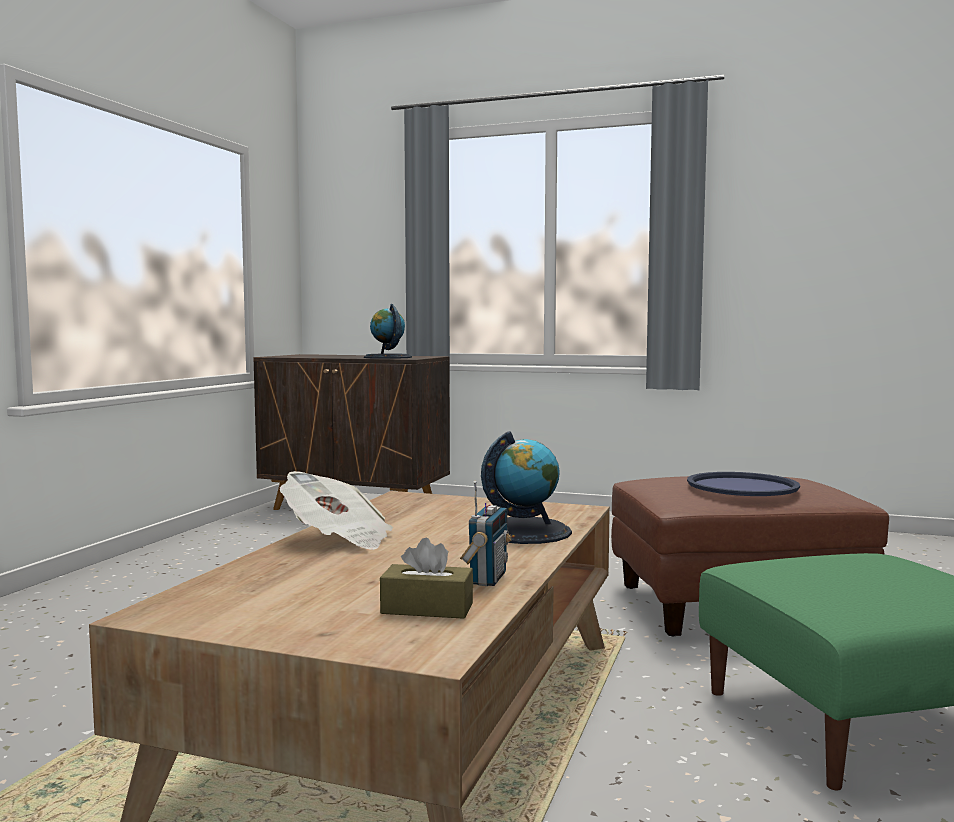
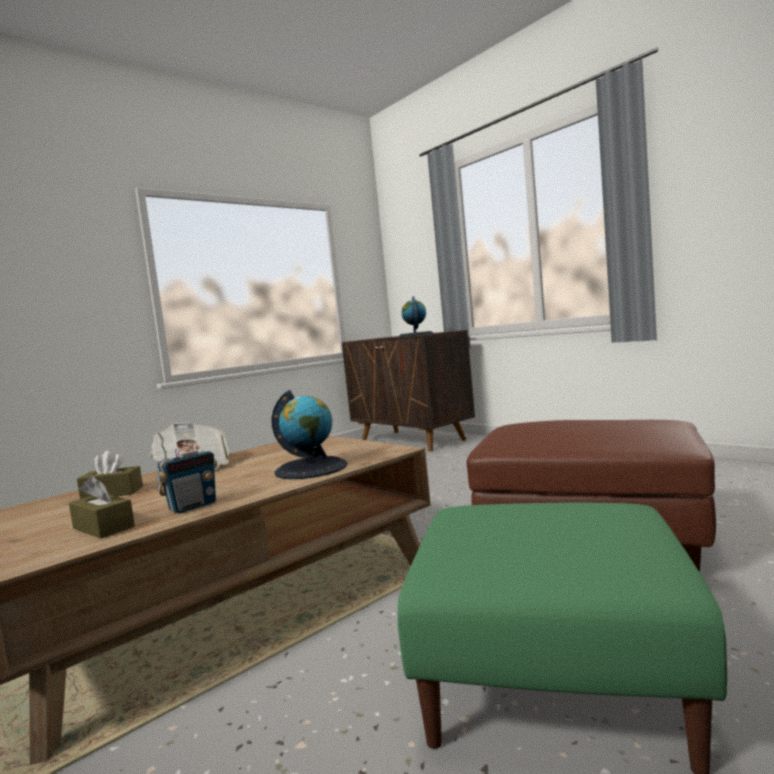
camera: 30 degrees right, 0 degrees up
(294, 573) = (112, 493): none -> brown tissue box
(742, 486) = (577, 430): blue tray -> none

